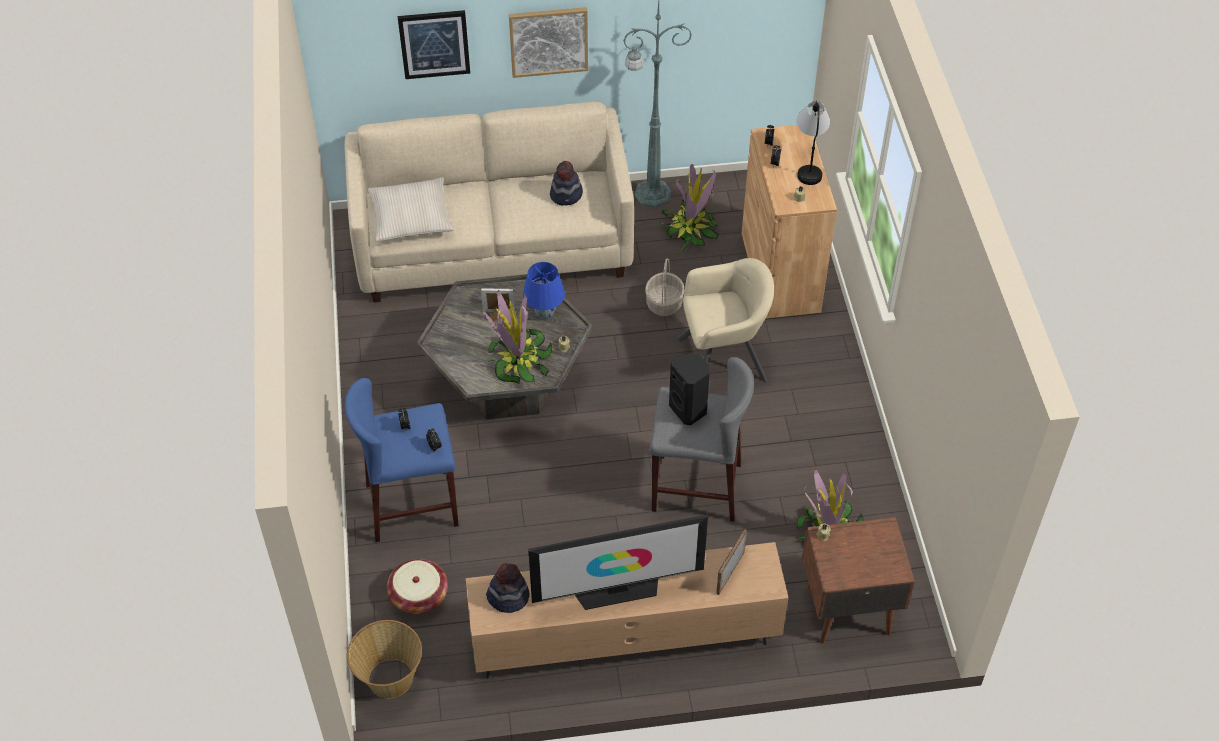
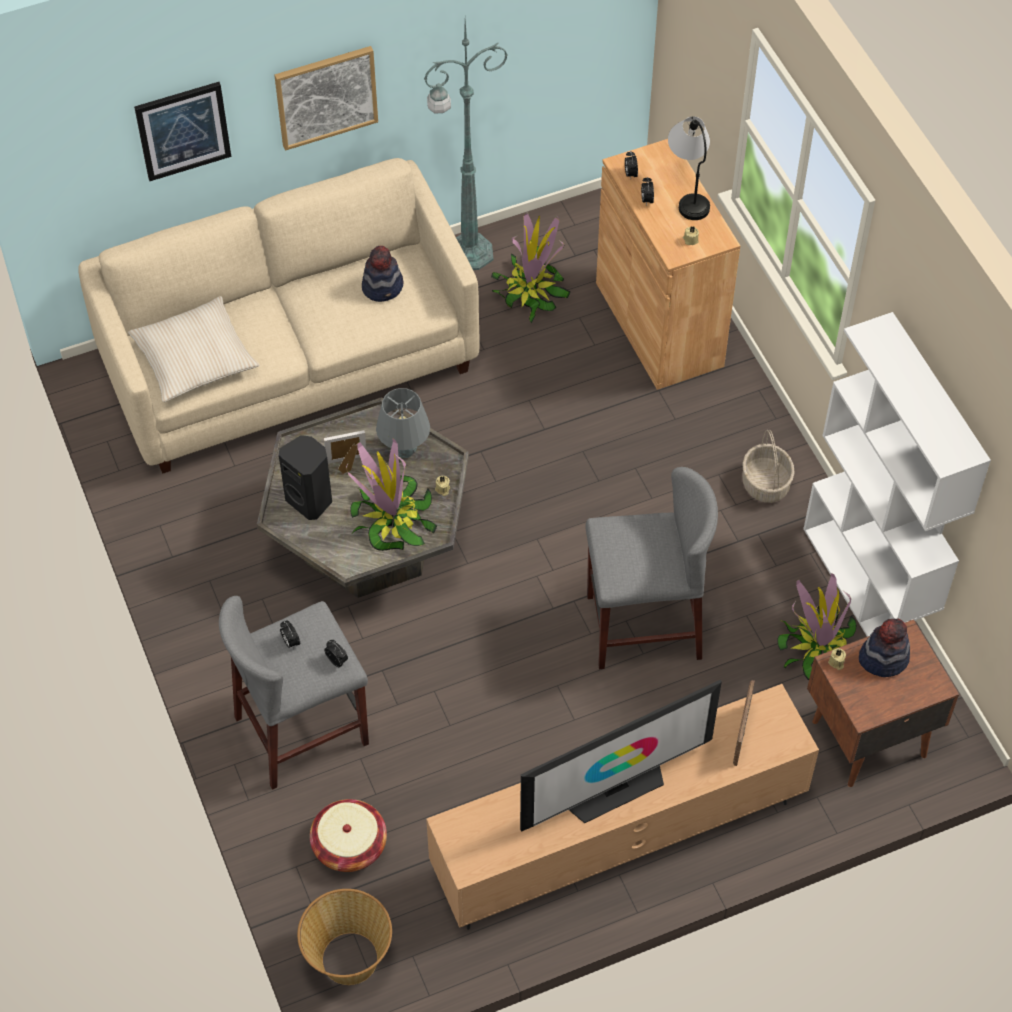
camera: 15 degrees left, 5 degrees up
(412, 505) = (302, 731): blue stool -> grey stool
(508, 596) = (486, 829): hat -> hat (883, 658)
(544, 314) = (404, 450): blue table lamp -> grey table lamp
(664, 304) = (530, 396): basket -> basket (766, 484)
(689, 409) = (633, 540): black speaker -> black speaker (310, 500)
(722, 360) = (624, 455): beige armchair -> none
(882, 498) = (867, 589): none -> white bookcase

